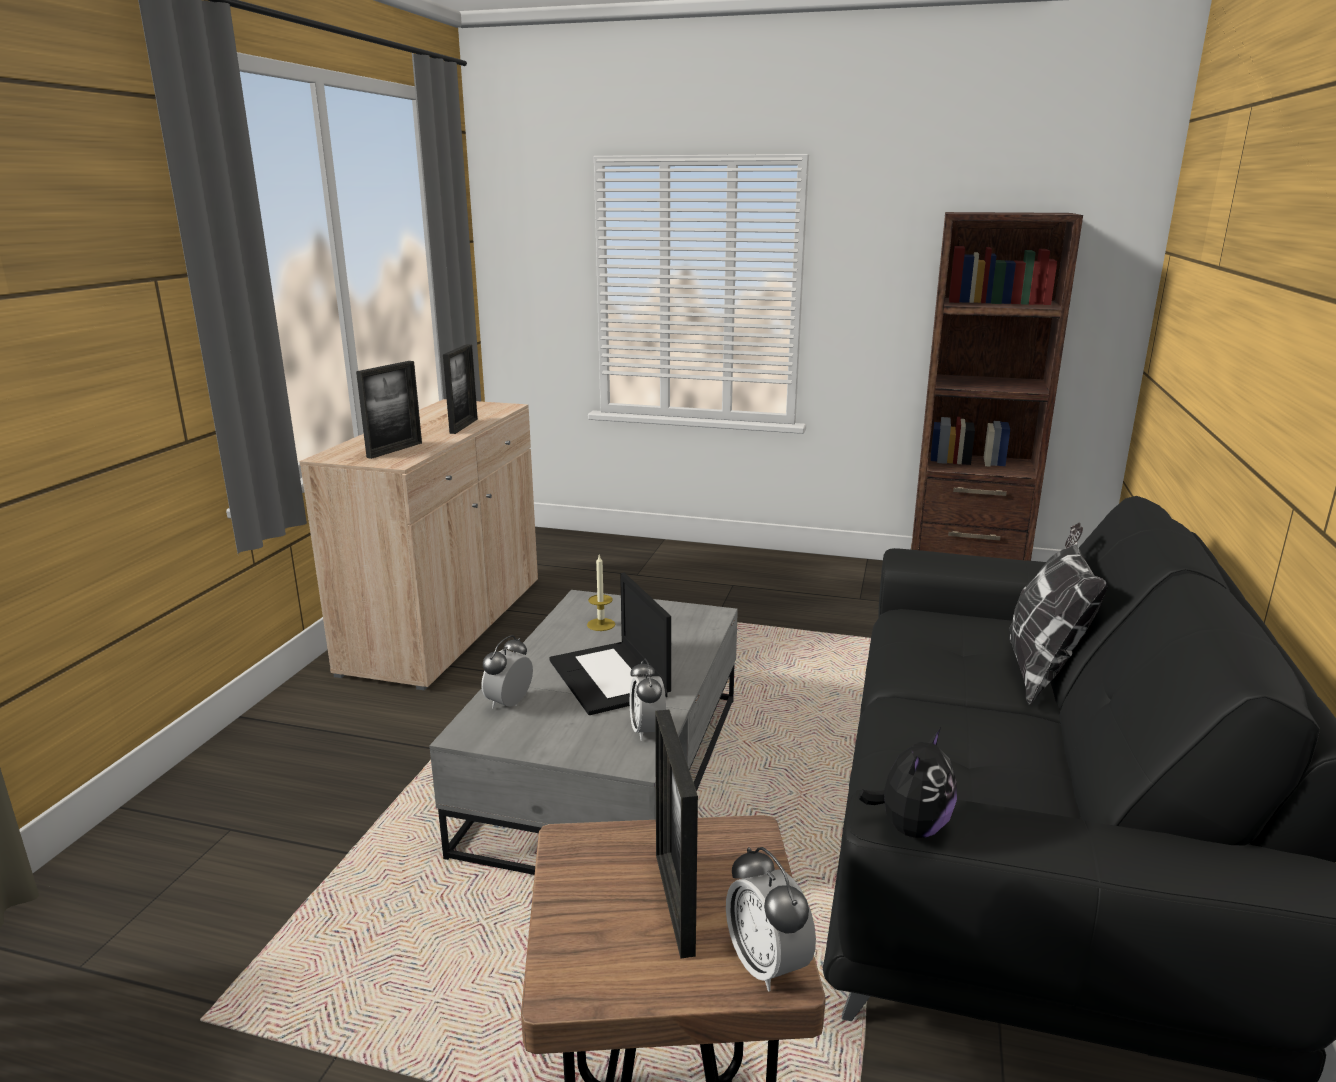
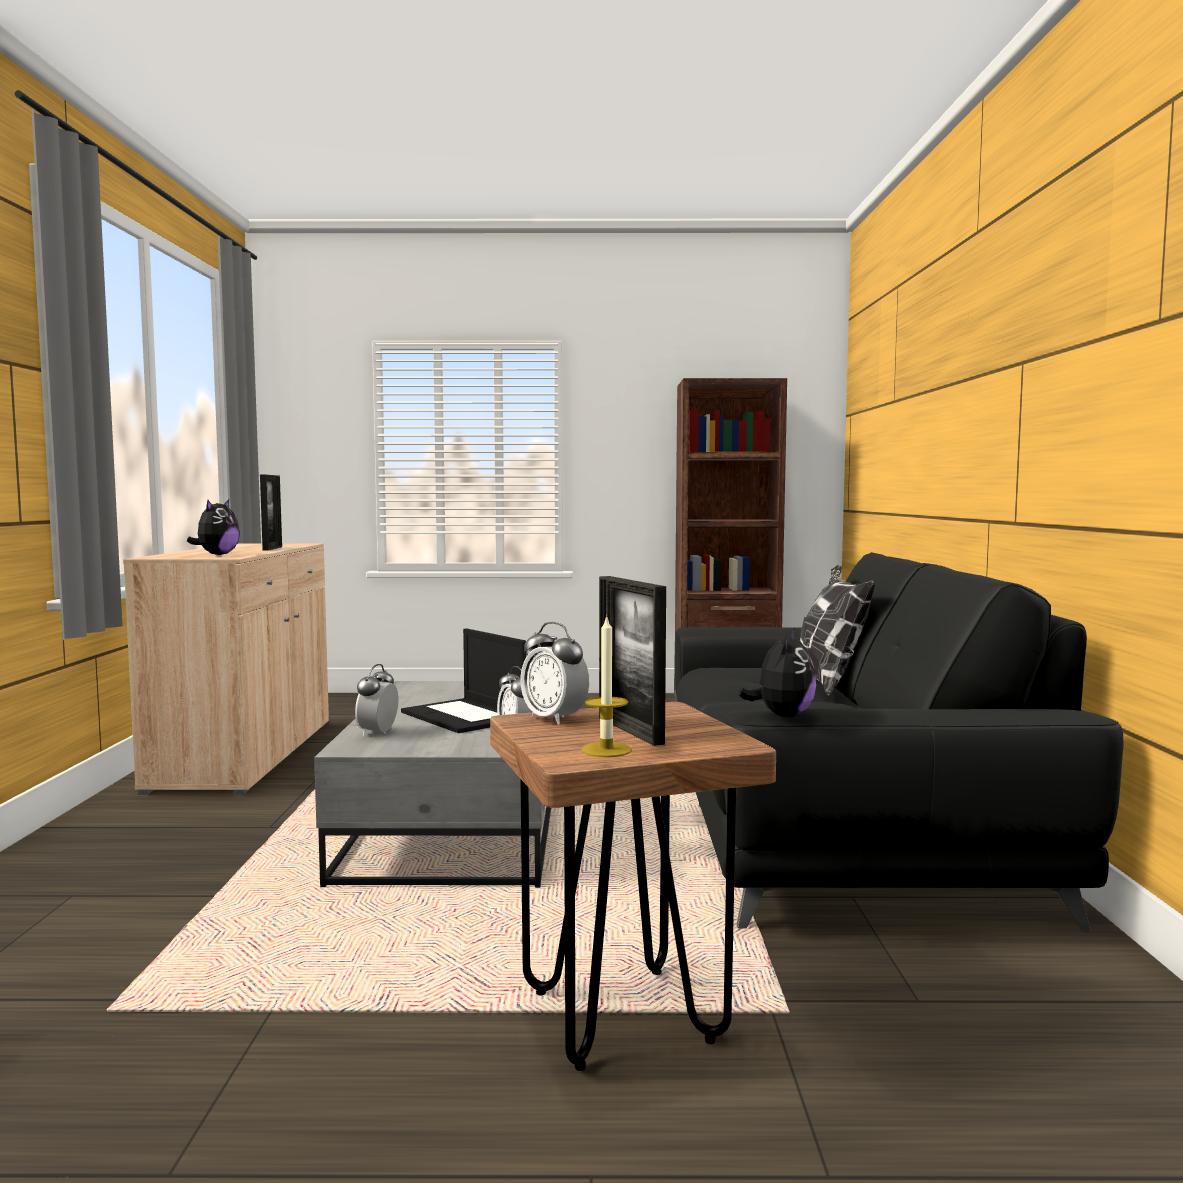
camera: 15 degrees left, 15 degrees down
(395, 450) = (217, 555): picture frame -> plush toy
(601, 624) = (437, 694): candle -> candle (606, 750)
(767, 965) = (722, 742): alarm clock -> alarm clock (554, 719)

